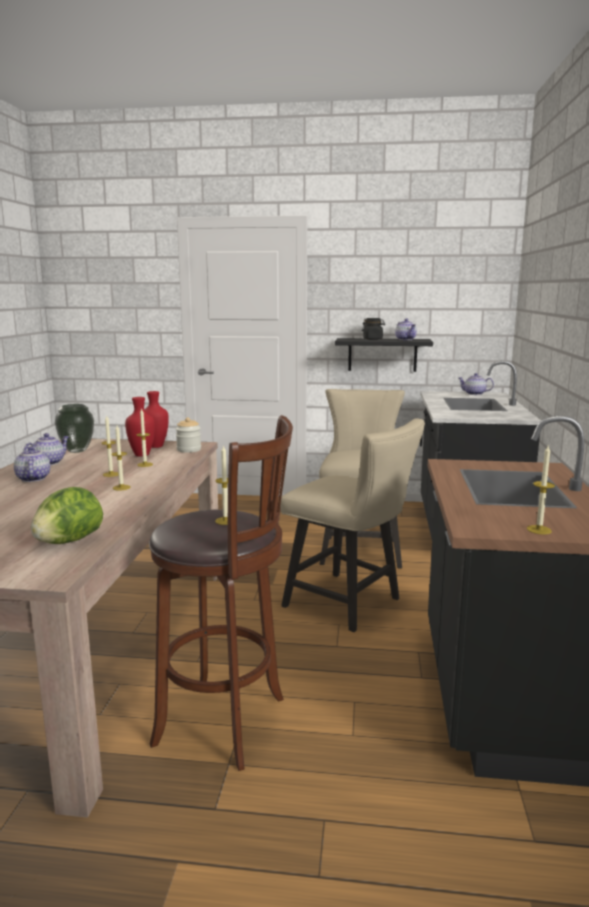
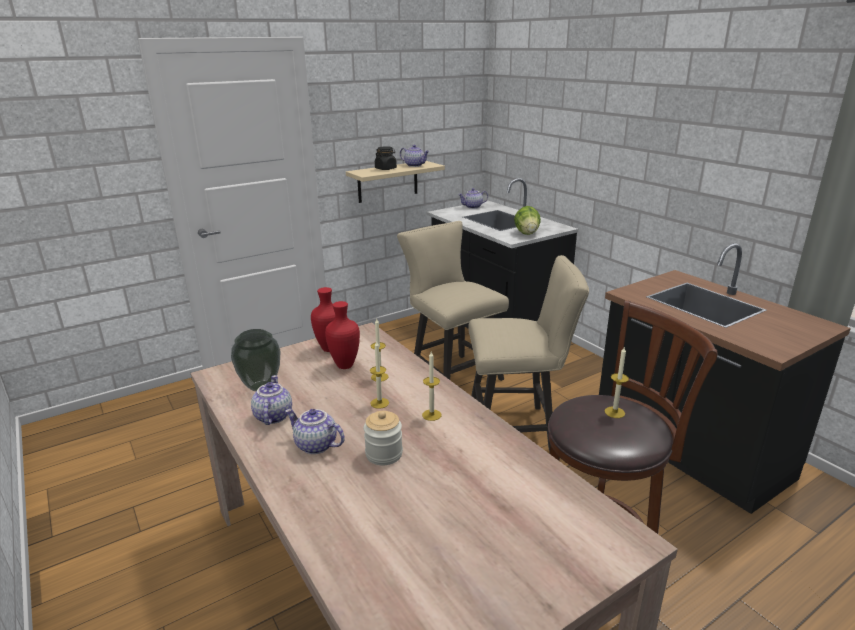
camera: 40 degrees left, 10 degrees up
(68, 541) = (550, 499): lettuce -> lettuce (527, 233)
(189, 449) = (372, 341): jar -> jar (384, 454)
(382, 354) = (388, 182): black shelf -> beige shelf
(539, 530) = (795, 337): candle -> none

